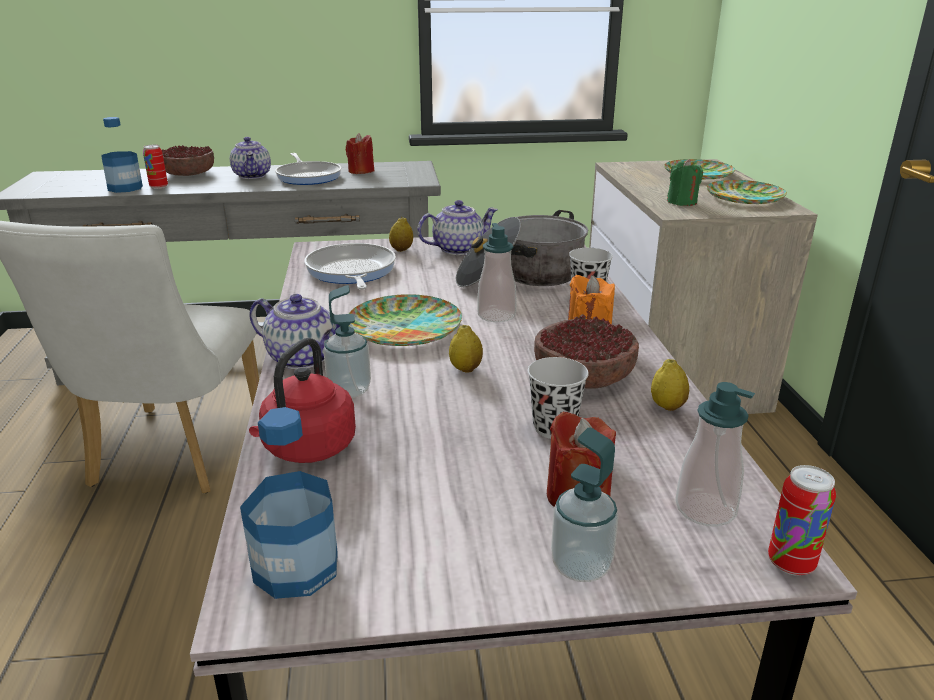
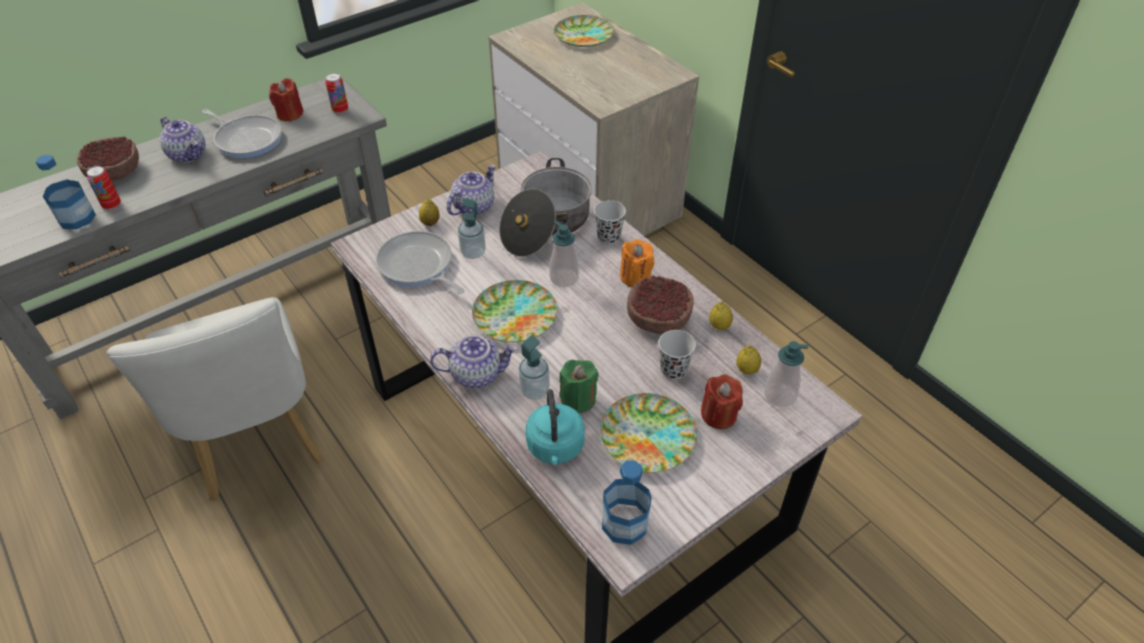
camera: 30 degrees left, 20 degrees up
(307, 449) = (555, 448): red kettle -> turquoise kettle
(465, 369) = (587, 341): lemon -> lemon (746, 370)
(581, 566) = (748, 457): soap dispenser -> soap dispenser (473, 252)
(682, 202) = (598, 87): green candle -> green candle (578, 399)
(745, 197) = (638, 65): plate -> plate (647, 436)
(791, 563) = (831, 412): can -> can (340, 110)

